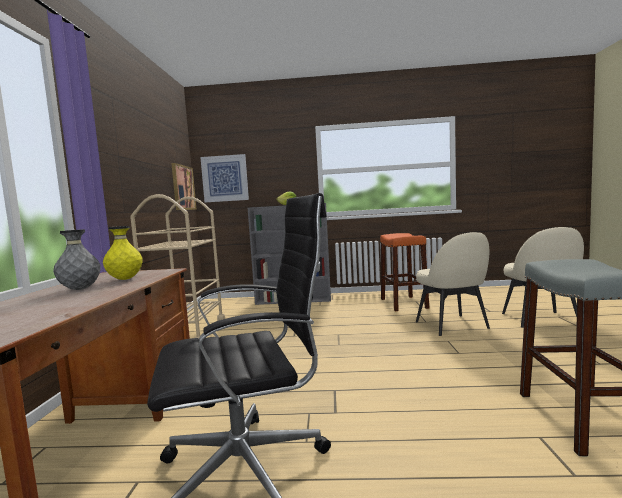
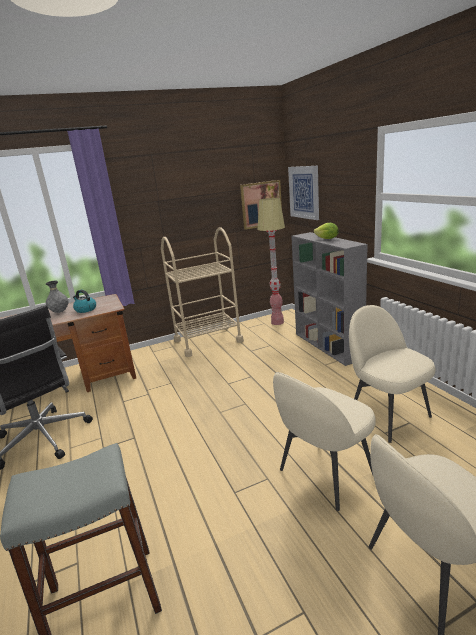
camera: 65 degrees right, 15 degrees up
(125, 279) = (85, 309): yellow vase -> kettle
(218, 306) = (277, 322): none -> floor lamp
(403, 303) = (387, 415): orange stool -> beige chair

